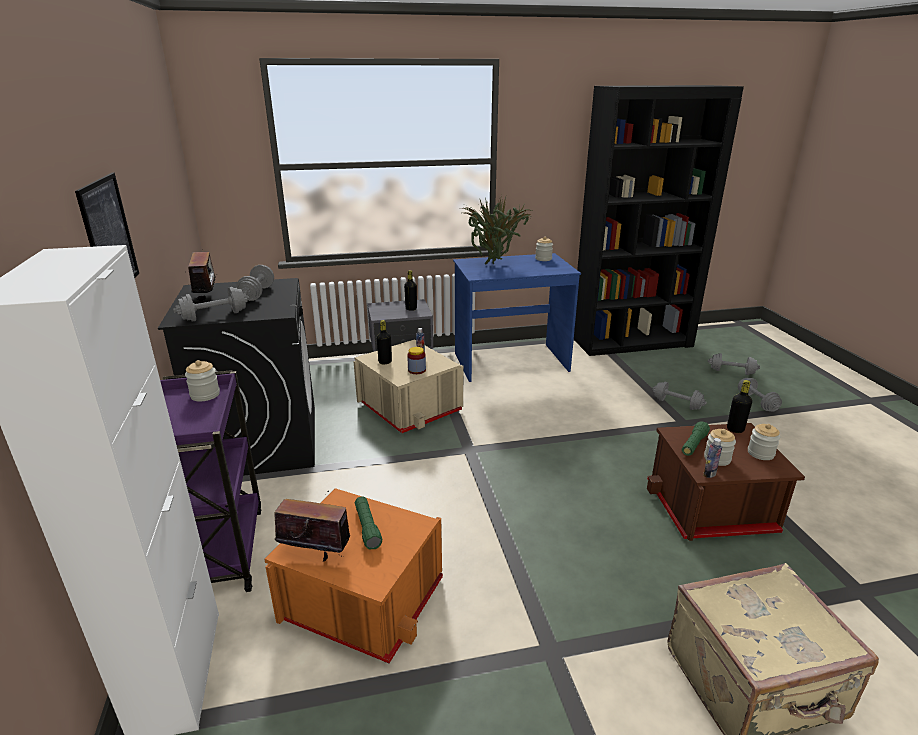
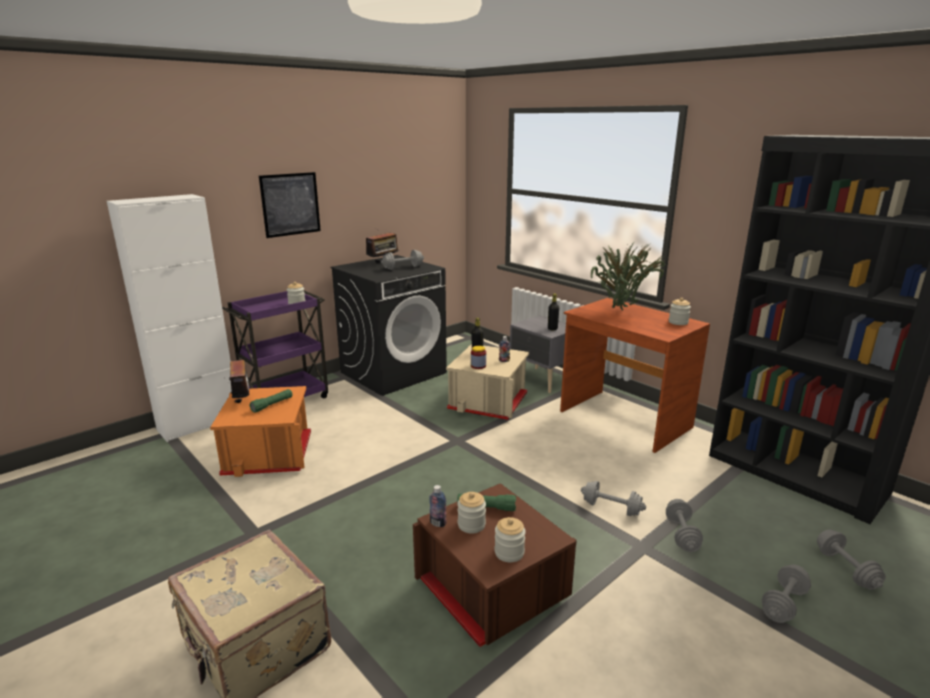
camera: 60 degrees right, 5 degrees down
(214, 316) = (357, 270): grey dumbbell -> grey dumbbell (611, 508)
(511, 363) = (623, 419): blue desk -> brown desk
(735, 429) = (546, 530): black bottle -> none

